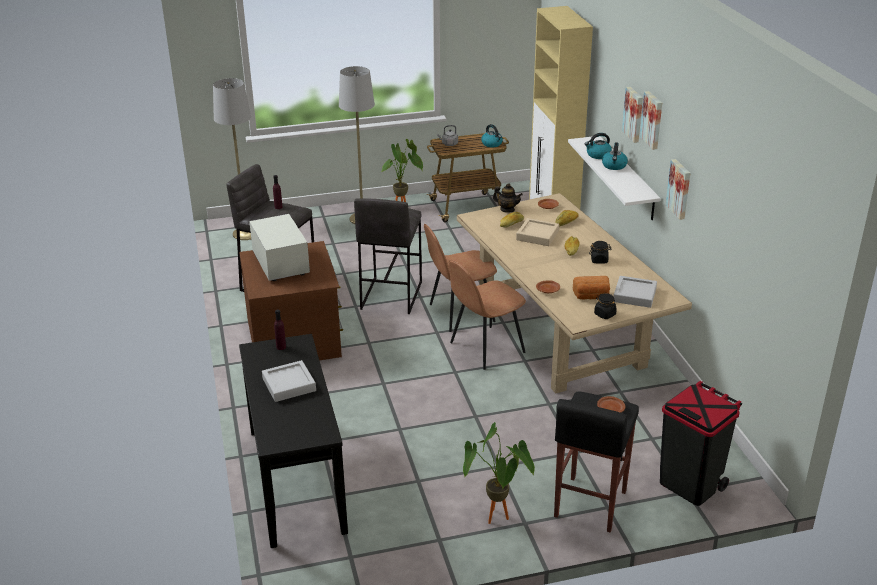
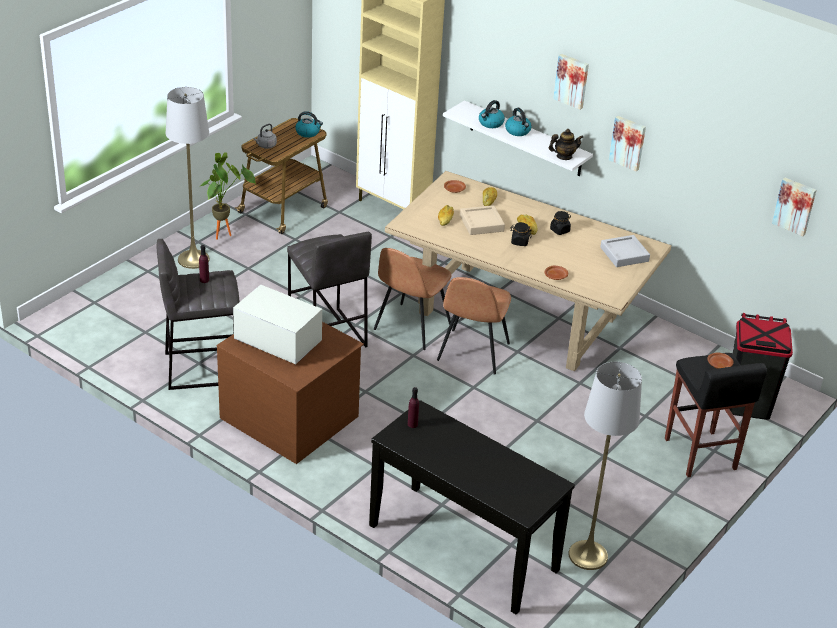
camera: 40 degrees left, 5 degrees up
(246, 233) = (88, 322): grey floor lamp -> grey floor lamp (588, 555)
(289, 385) = (467, 455): grey tray -> none
(497, 521) = (653, 501): potted plant -> none
(507, 209) = (423, 205): teapot -> teapot (564, 156)
(591, 296) = (594, 268): bread -> none
(604, 314) = (623, 281): black jar -> black jar (519, 242)
(634, 114) = (534, 76): picture -> picture (795, 205)

